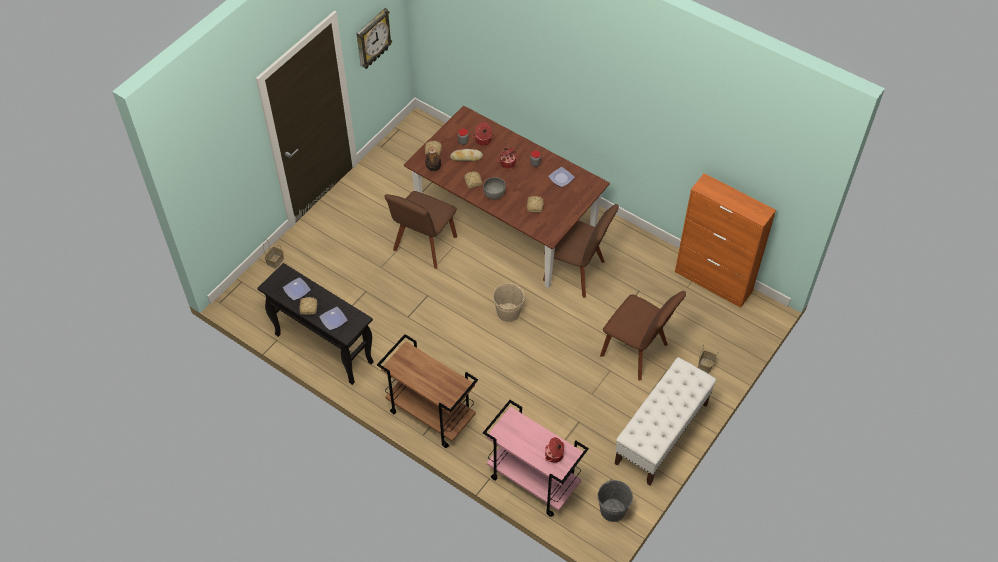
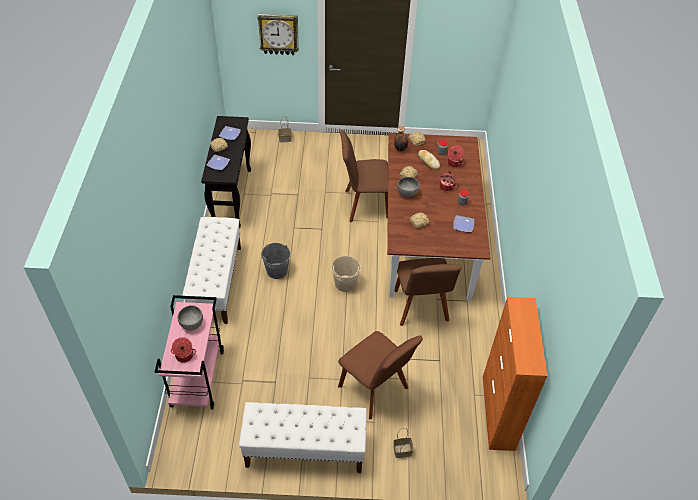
camera: 55 degrees right, 5 degrees down
(372, 39) = (453, 39): wall clock -> wall clock (278, 34)
(430, 415) = (216, 283): brown cart -> white bench
(522, 434) = (191, 324): none -> grey bowl
(612, 510) = (203, 450): grey bucket -> grey bucket (277, 270)
(637, 352) = (375, 390): brown chair -> brown chair turned 45 degrees counterclockwise

